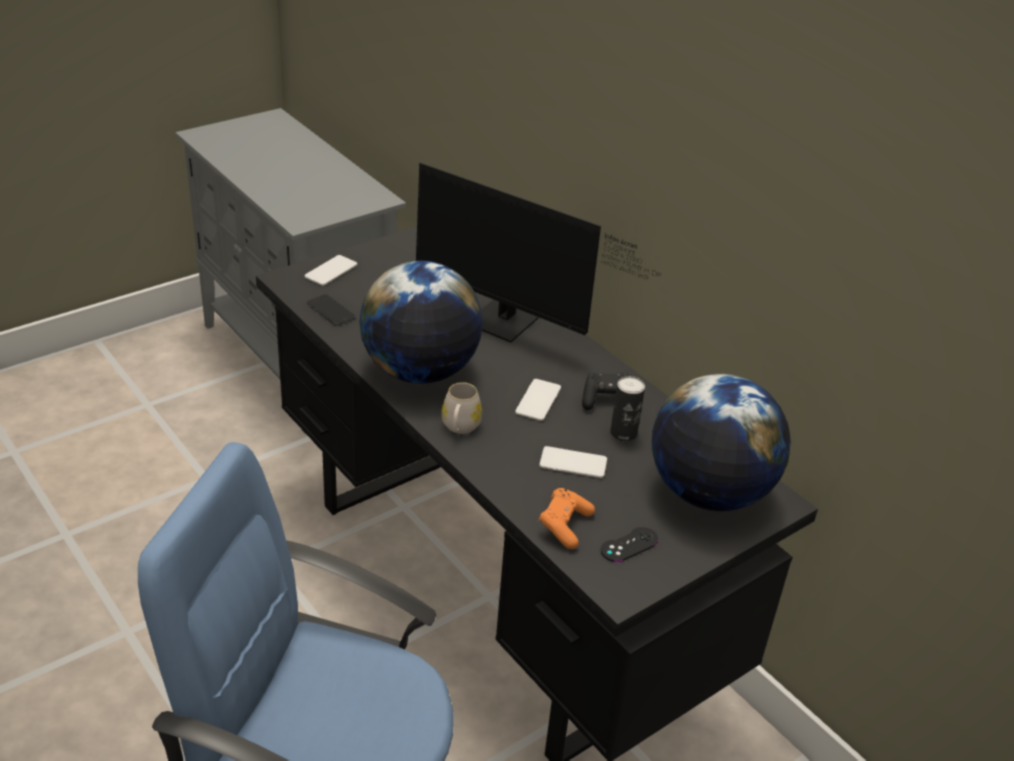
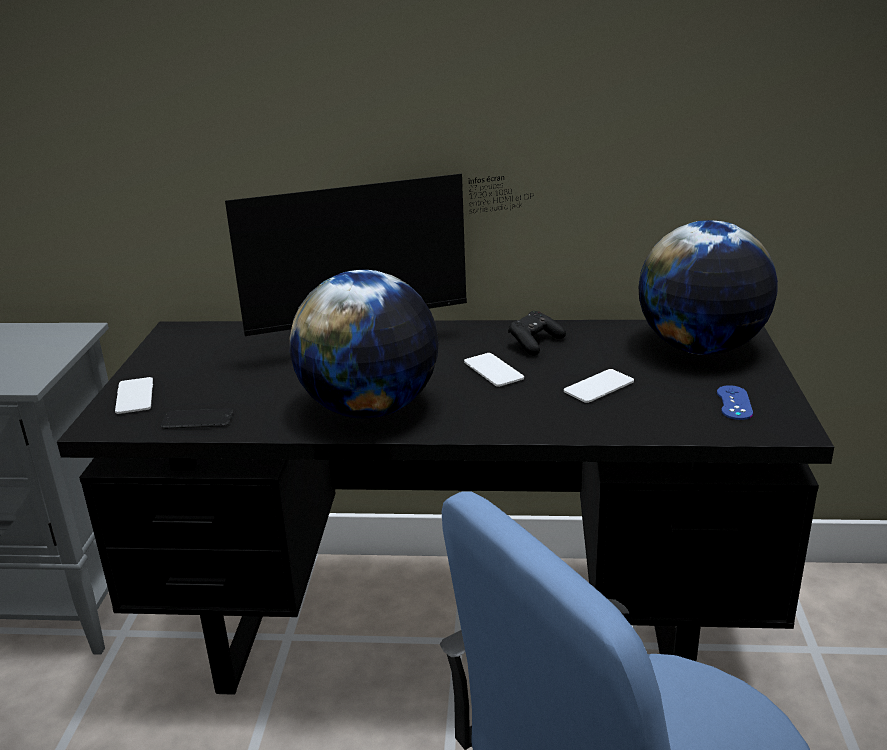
camera: 45 degrees left, 10 degrees down
(459, 427) = (481, 420): white mug -> none
(564, 526) = (680, 422): orange game controller -> none
(623, 433) = (585, 352): can -> none
(629, 545) = (734, 403): black game controller -> blue game controller

